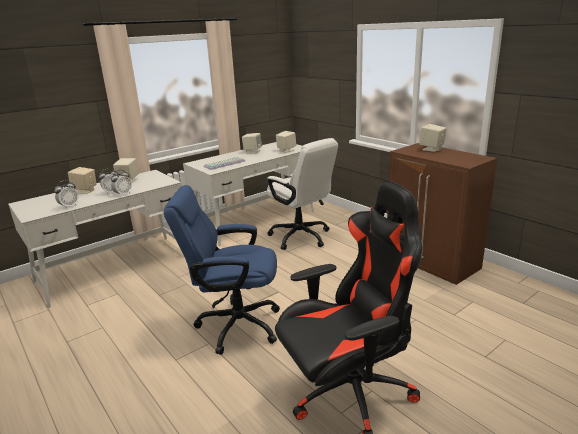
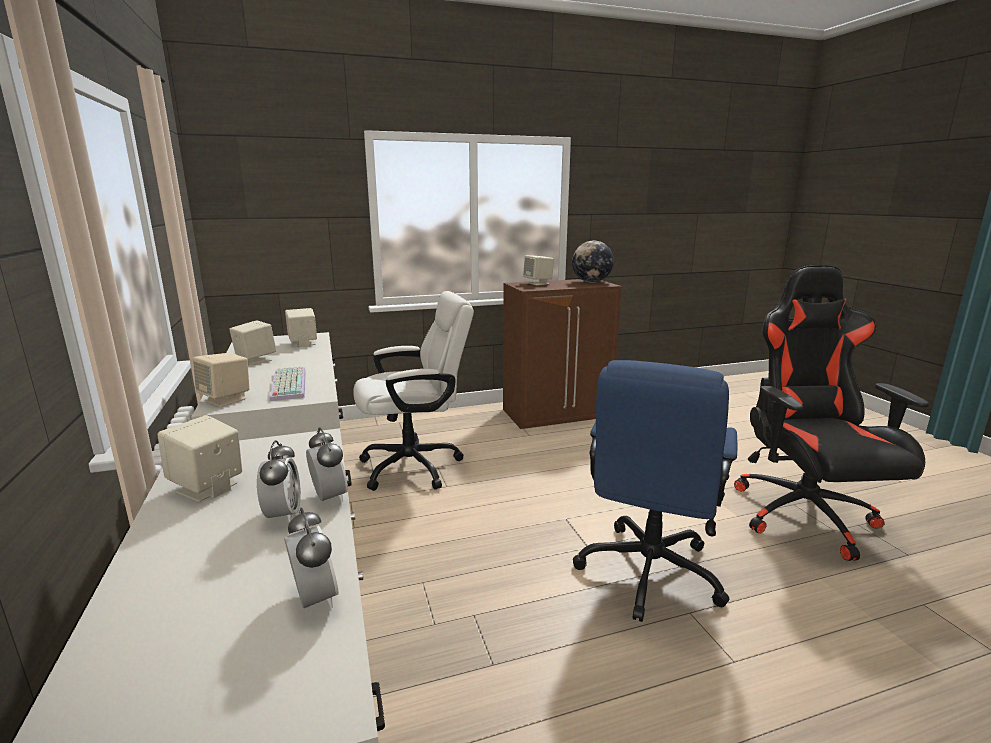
camera: 70 degrees left, 5 degrees down
(85, 191) = (181, 566): beige speaker -> beige speaker (226, 399)
(469, 159) = (591, 282): none -> globe

